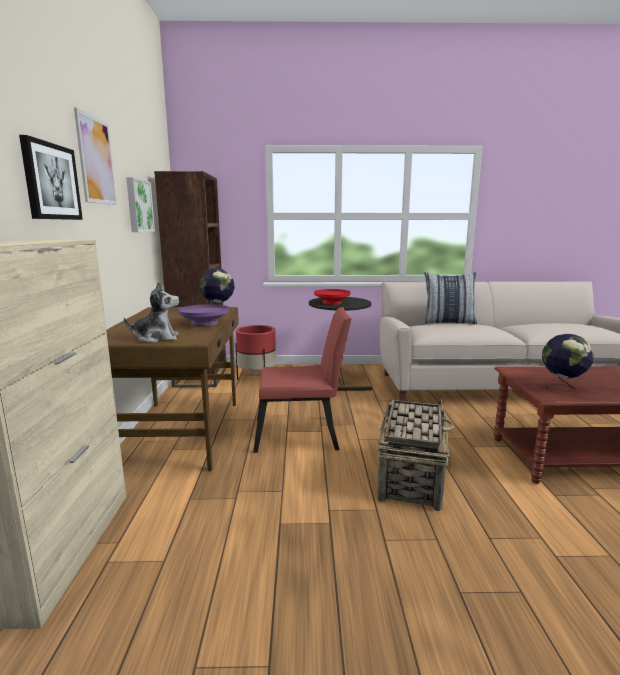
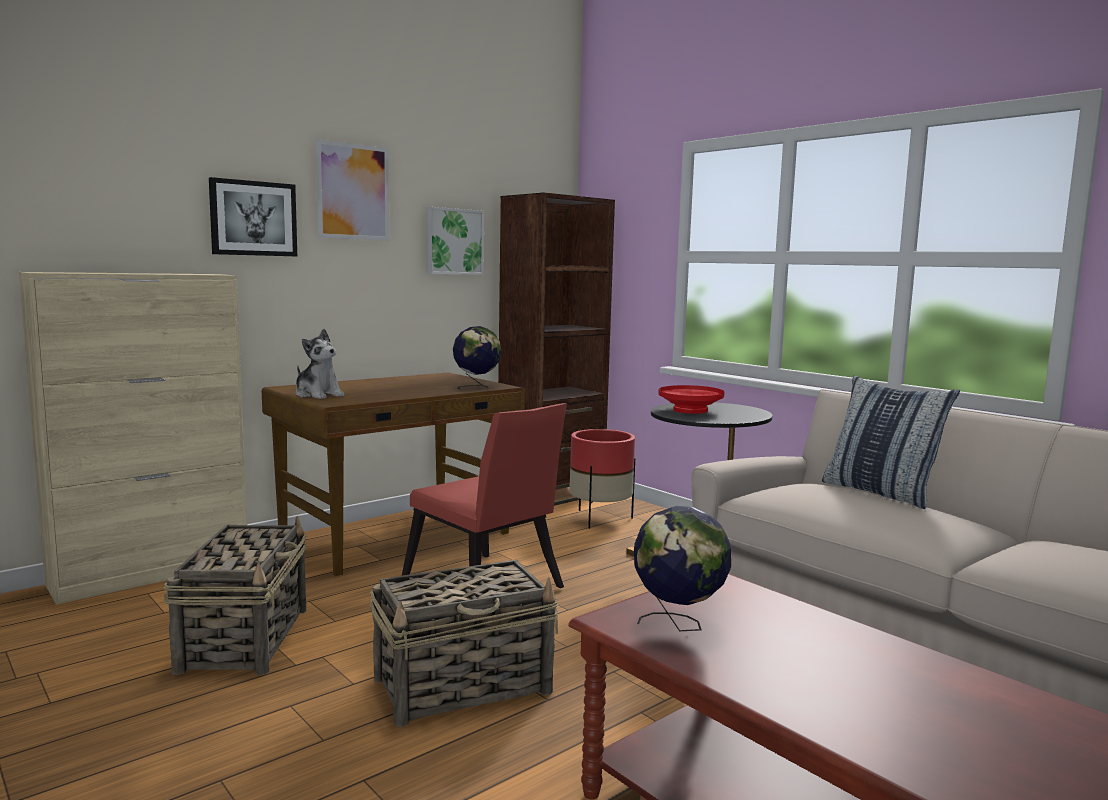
camera: 50 degrees right, 5 degrees down
(204, 323) = (407, 393): purple bowl -> none
(266, 532) = (245, 638): none -> basket

